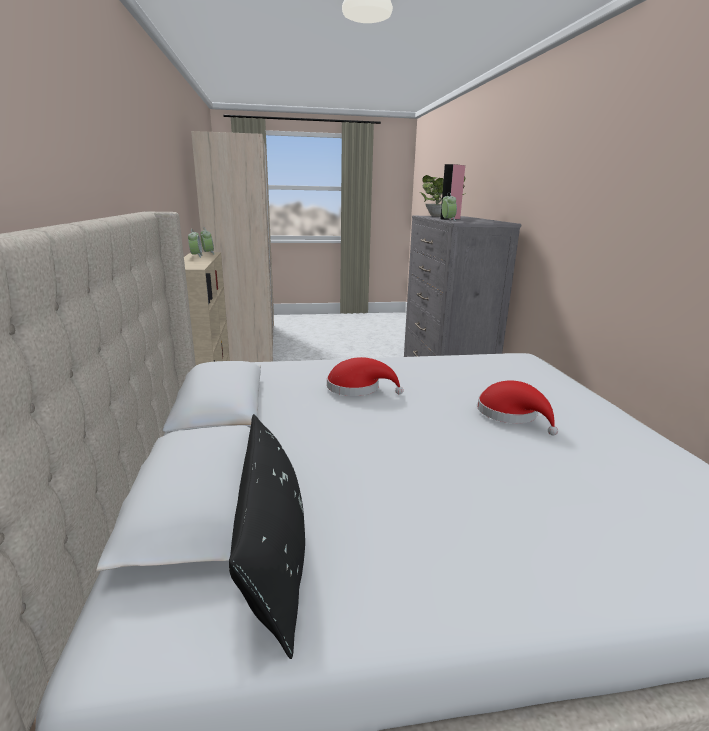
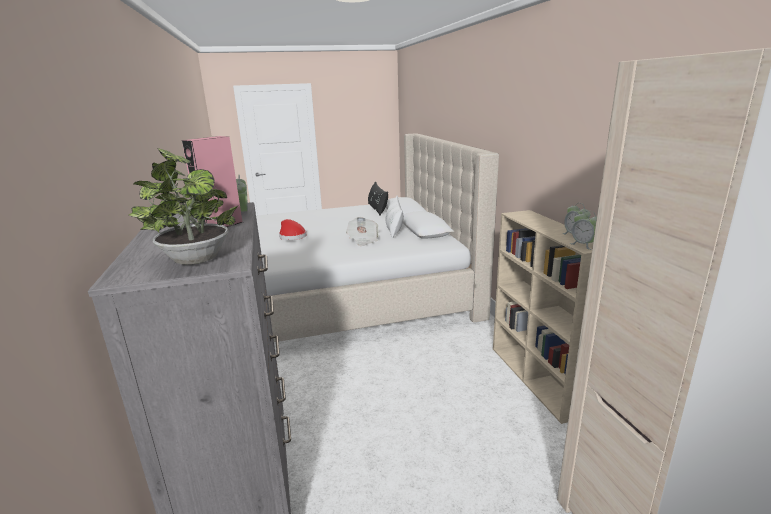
camera: 175 degrees right, 0 degrees up
(282, 415) = (394, 229): none -> white pillow
(358, 388) = (363, 240): red hat -> newspaper

